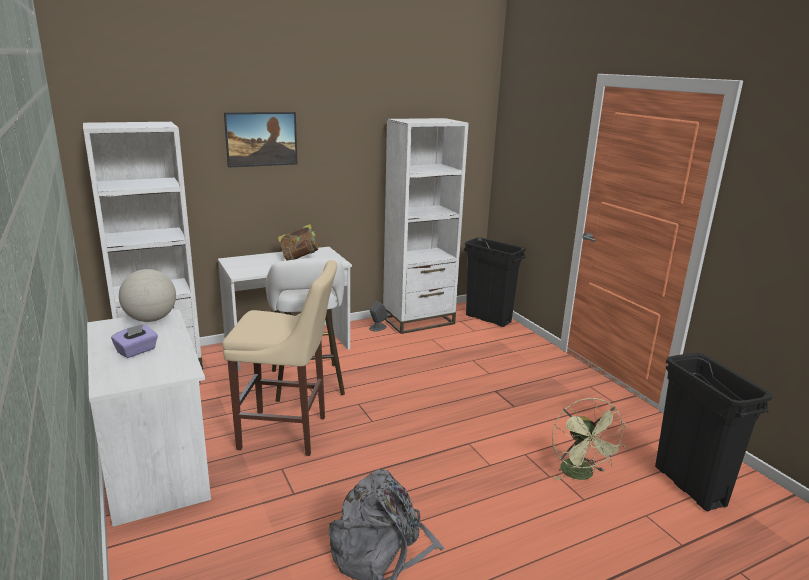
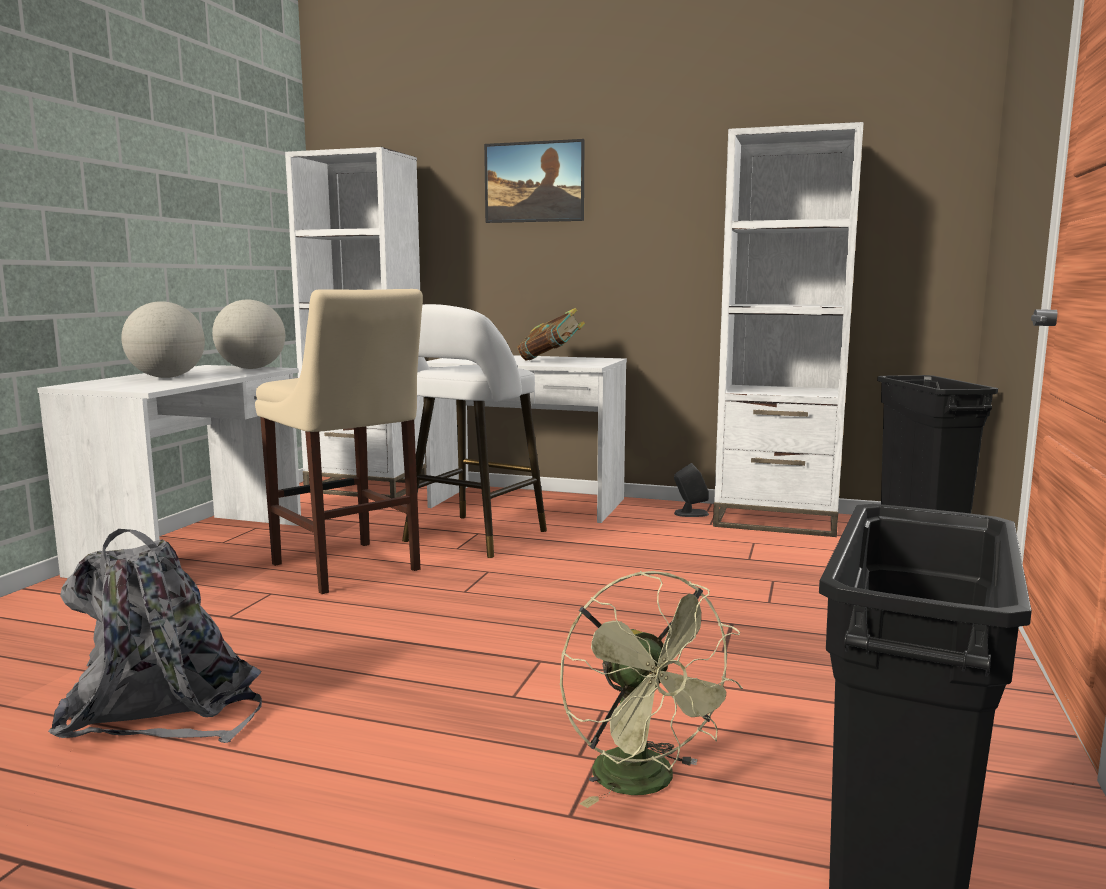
camera: 45 degrees right, 10 degrees down
(137, 351) = (167, 377): purple tissue box -> globe
(581, 475) = (646, 783): green fan -> green fan turned 60 degrees counterclockwise

